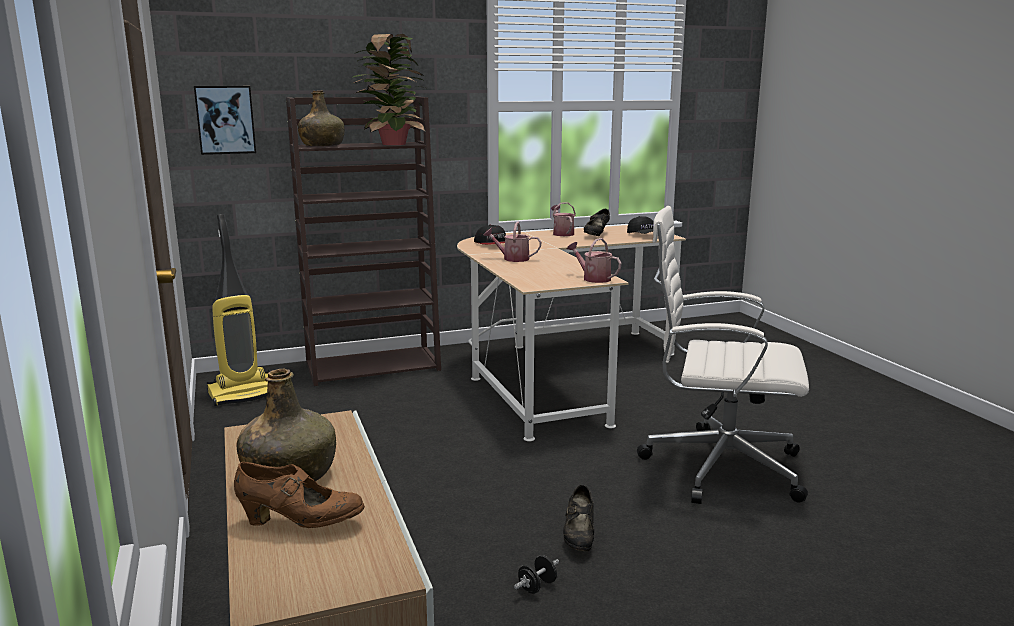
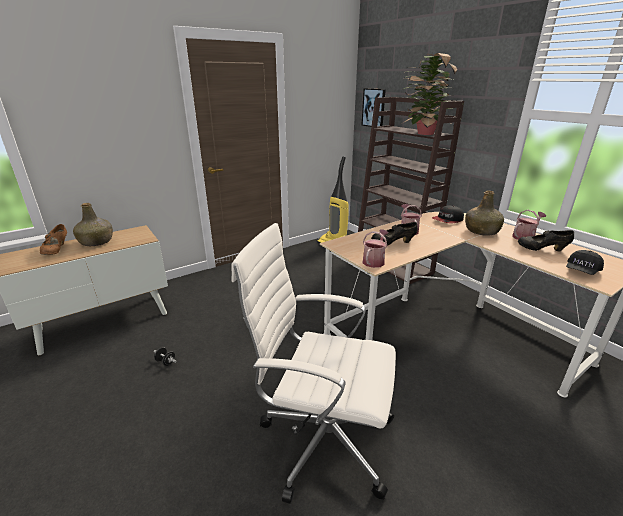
camera: 75 degrees right, 10 degrees up
(322, 145) = (394, 128): green bottle -> green bottle (481, 231)
(579, 537) = (211, 371): black shoe -> black shoe (393, 243)
(717, 466) = (323, 438): white office chair -> white office chair turned 75 degrees counterclockwise

